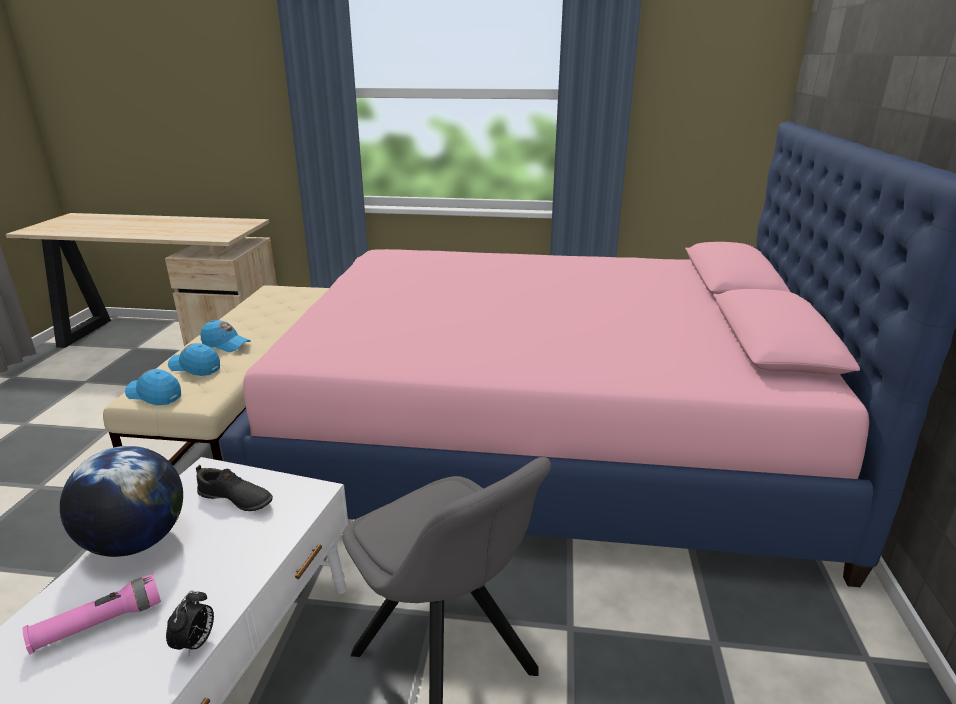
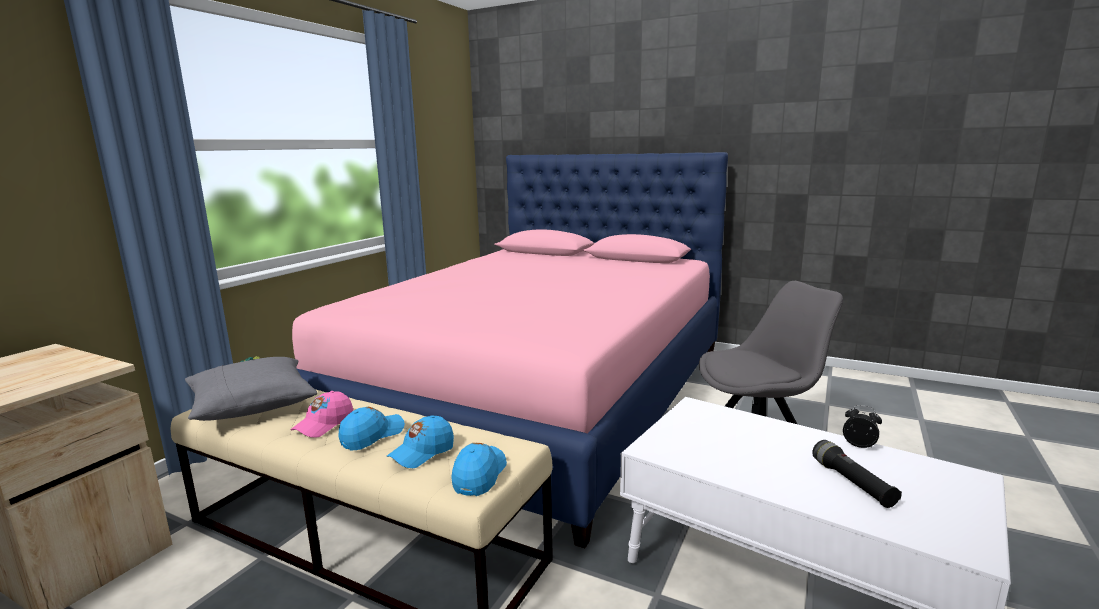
camera: 70 degrees left, 10 degrees down
(99, 624) = (852, 483): pink flashlight -> black flashlight
(136, 542) = (752, 475): globe -> none
(154, 395) = (479, 475): blue cap -> blue cap turned 150 degrees clockwise
(235, 499) = (697, 434): black shoe -> none
(245, 326) = (324, 425): none -> pink cap
(278, 298) = (253, 406): none -> grey pillow

